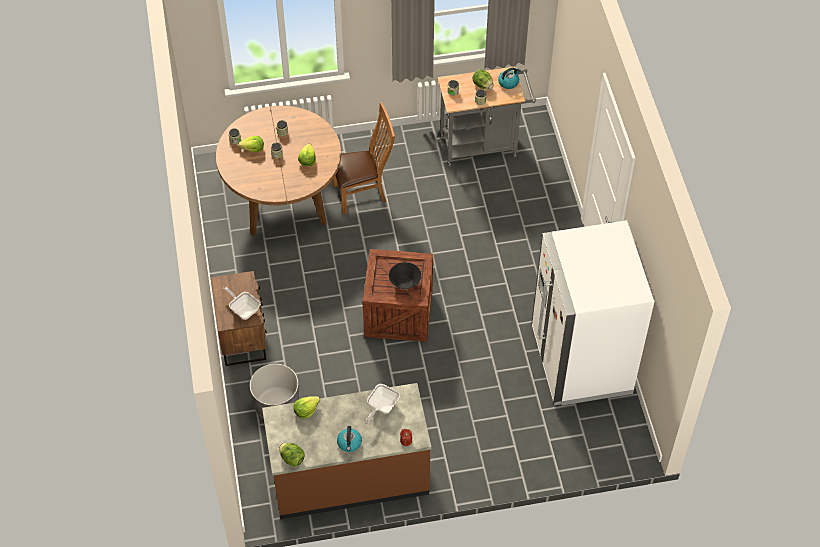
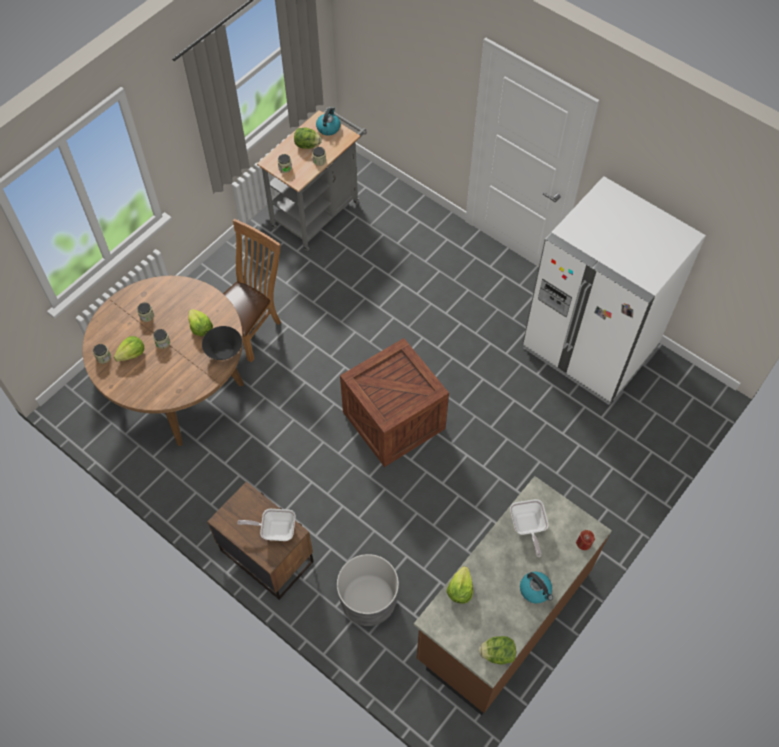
camera: 40 degrees left, 5 degrees up
(405, 283) = (405, 385): black bowl -> black bowl (224, 351)

